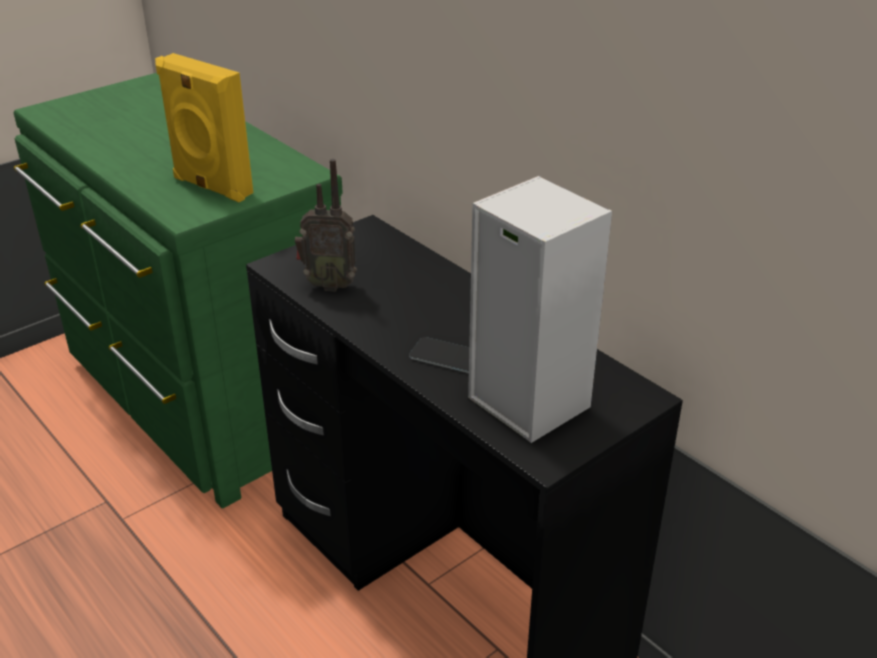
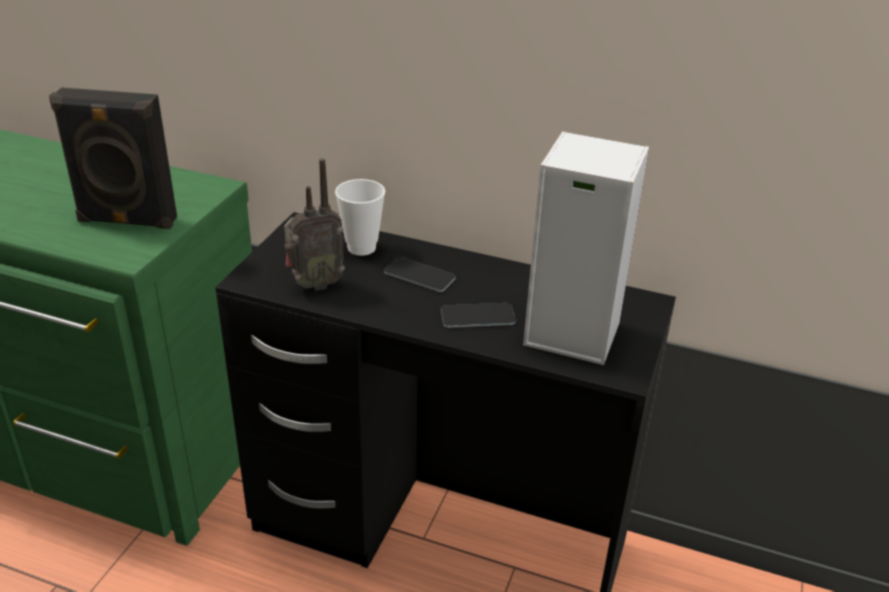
camera: 30 degrees left, 0 degrees up
(211, 187) = (126, 221): yellow speaker -> black speaker
(402, 263) = (361, 248): none -> cup
(431, 303) = (419, 275): none -> phone

